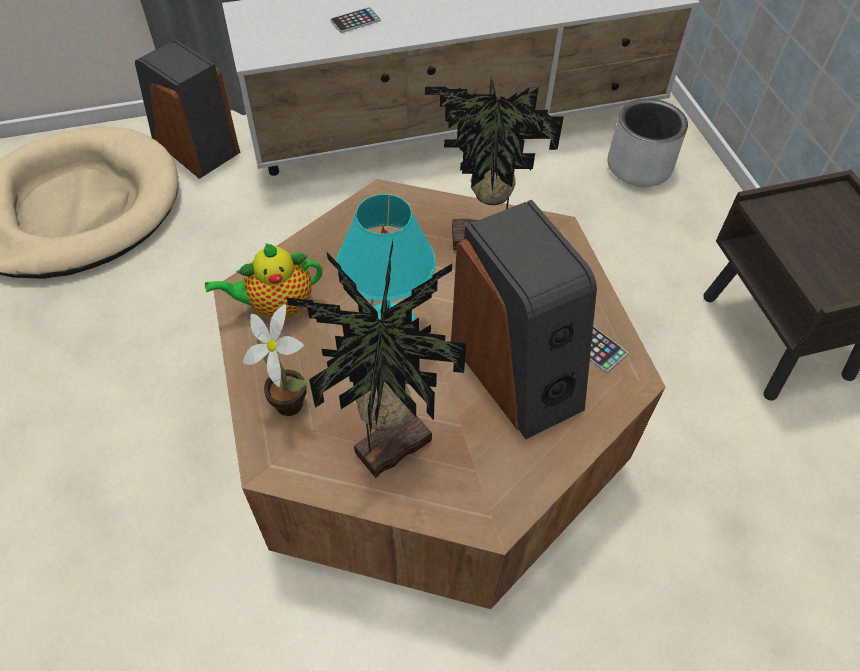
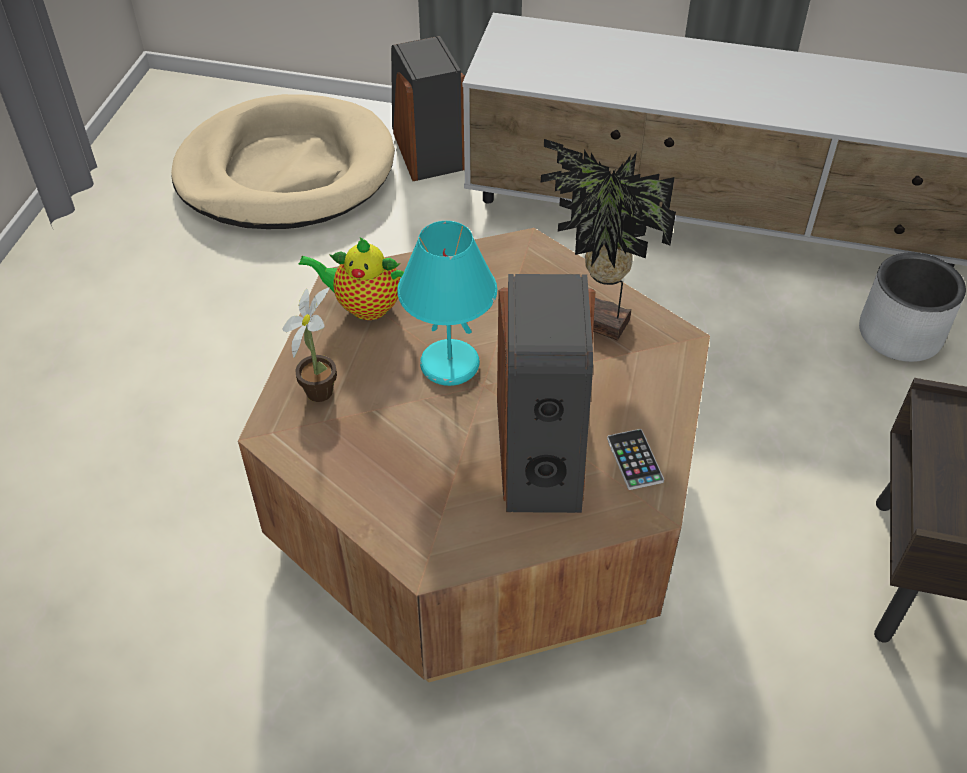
camera: 30 degrees right, 5 degrees down
(355, 21) = (611, 67): phone -> none
(388, 444) = (380, 461): potted plant -> none

